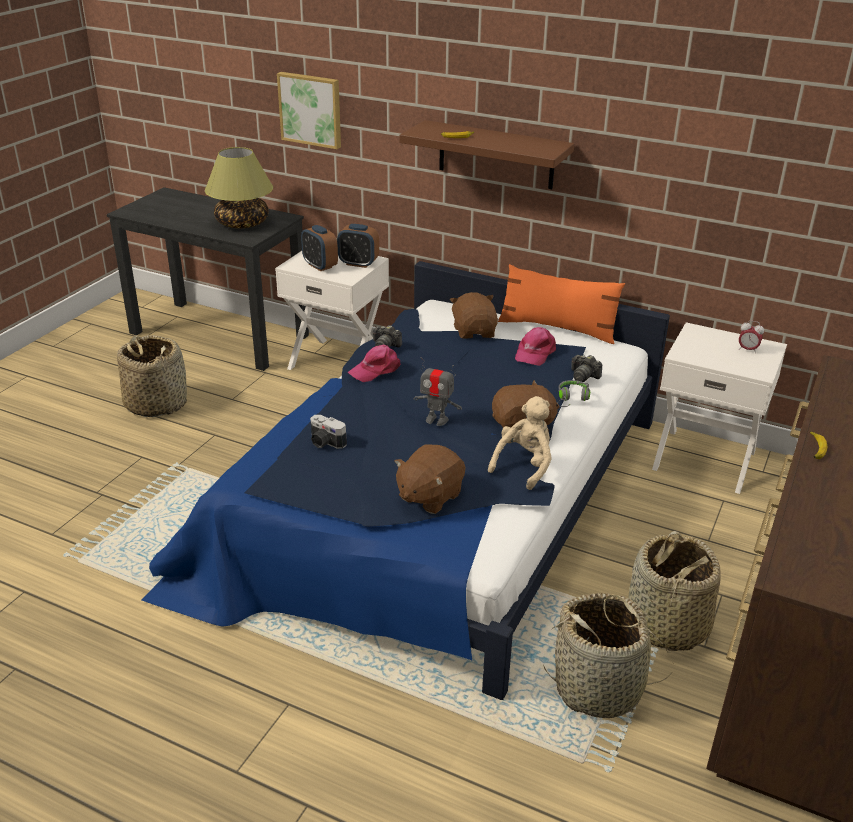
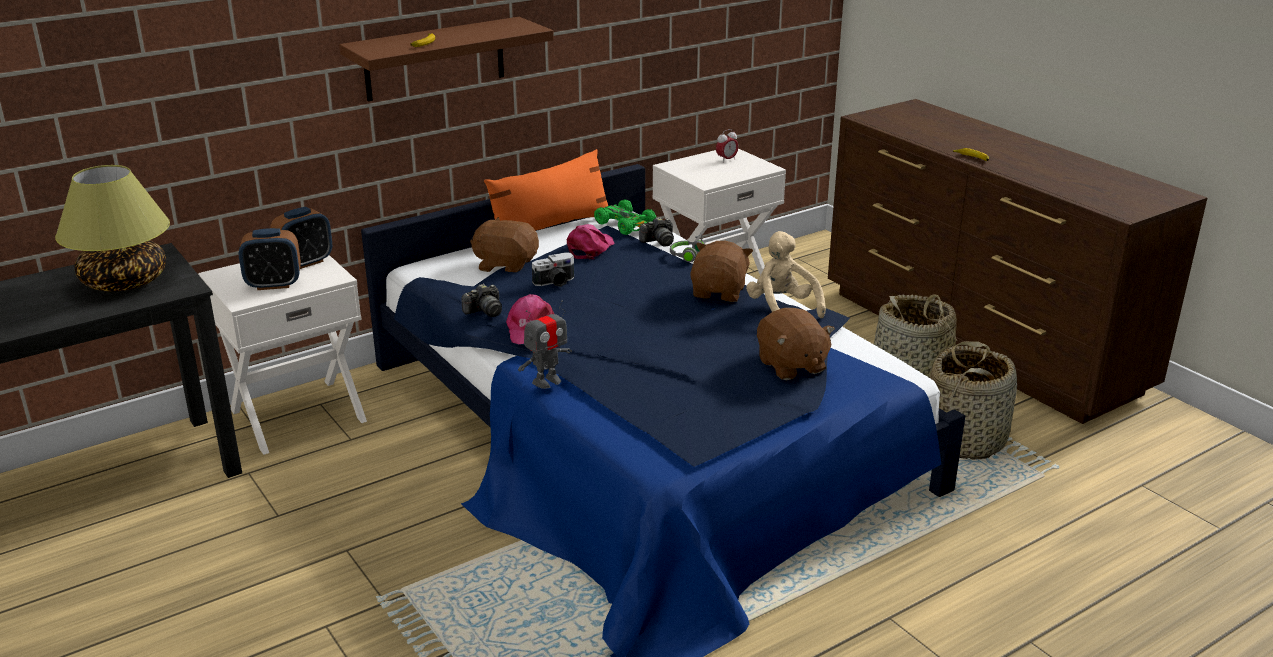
camera: 60 degrees left, 5 degrees down
(156, 403) = (203, 583): basket -> none
(311, 109) = (161, 81): picture -> none
(325, 442) = (642, 395): camera -> camera (555, 282)
(436, 420) = (664, 326): toy robot -> toy robot (547, 381)
(534, 353) = (590, 248): pink cap -> pink cap turned 120 degrees counterclockwise
(596, 354) = (626, 225): none -> green toy car

